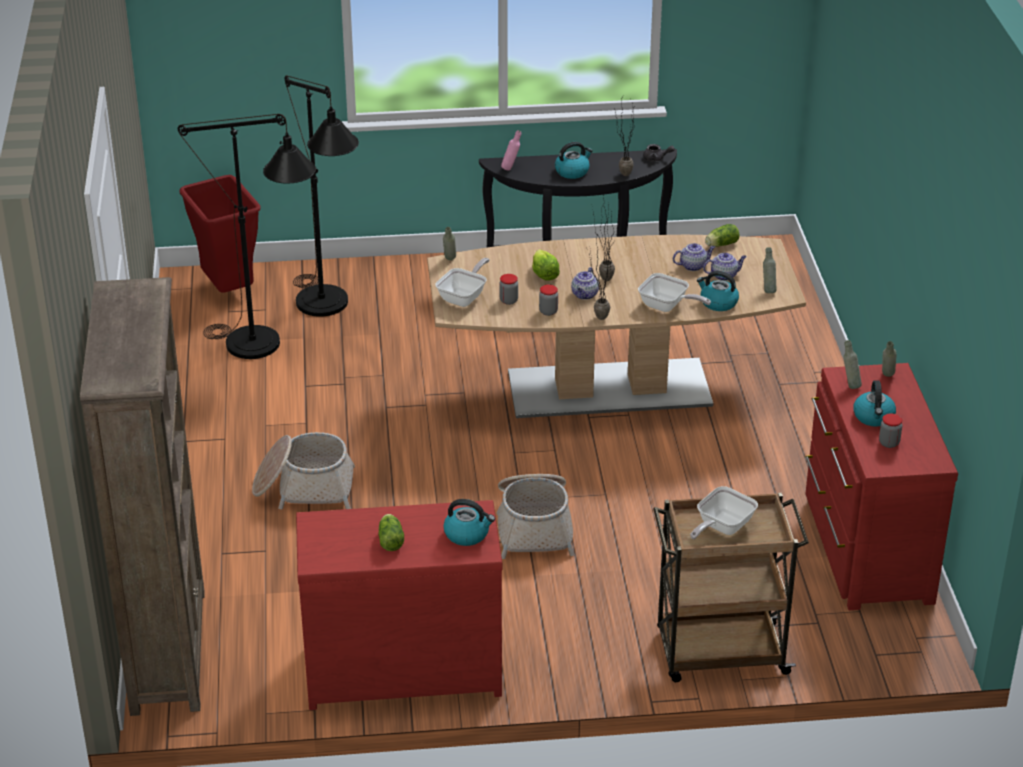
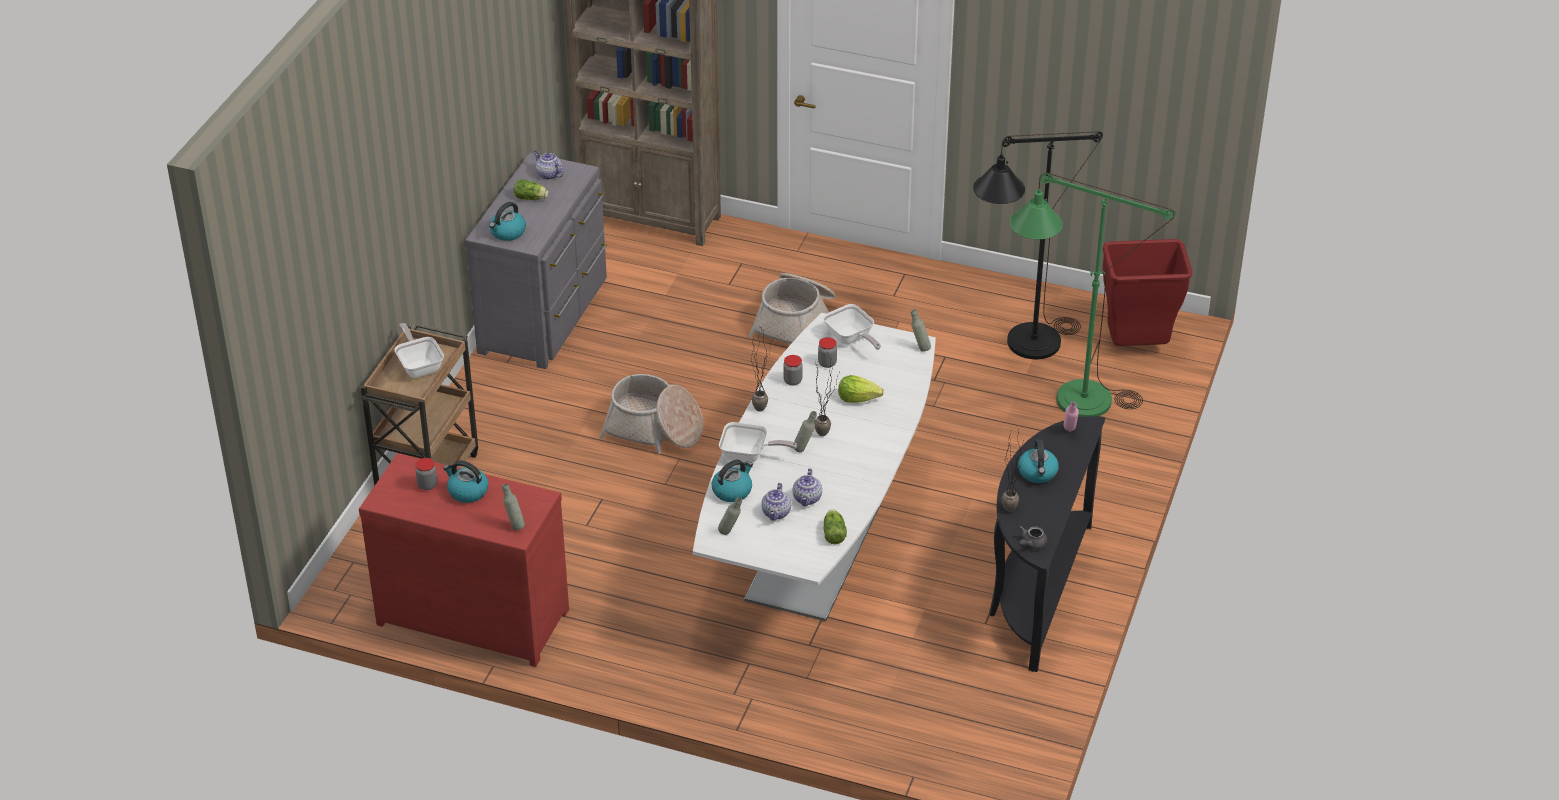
camera: 115 degrees right, 5 degrees up
(327, 309) = (1067, 400): black floor lamp -> green floor lamp
(401, 667) = (546, 315): red dresser -> grey dresser
(585, 295) = (804, 411): teapot -> teapot (548, 174)
(610, 388) = (818, 542): brown dining table -> white dining table
(667, 307) = (749, 456): frying pan -> frying pan turned 135 degrees counterclockwise
(850, 385) = (522, 497): grey bottle -> grey bottle (804, 449)

